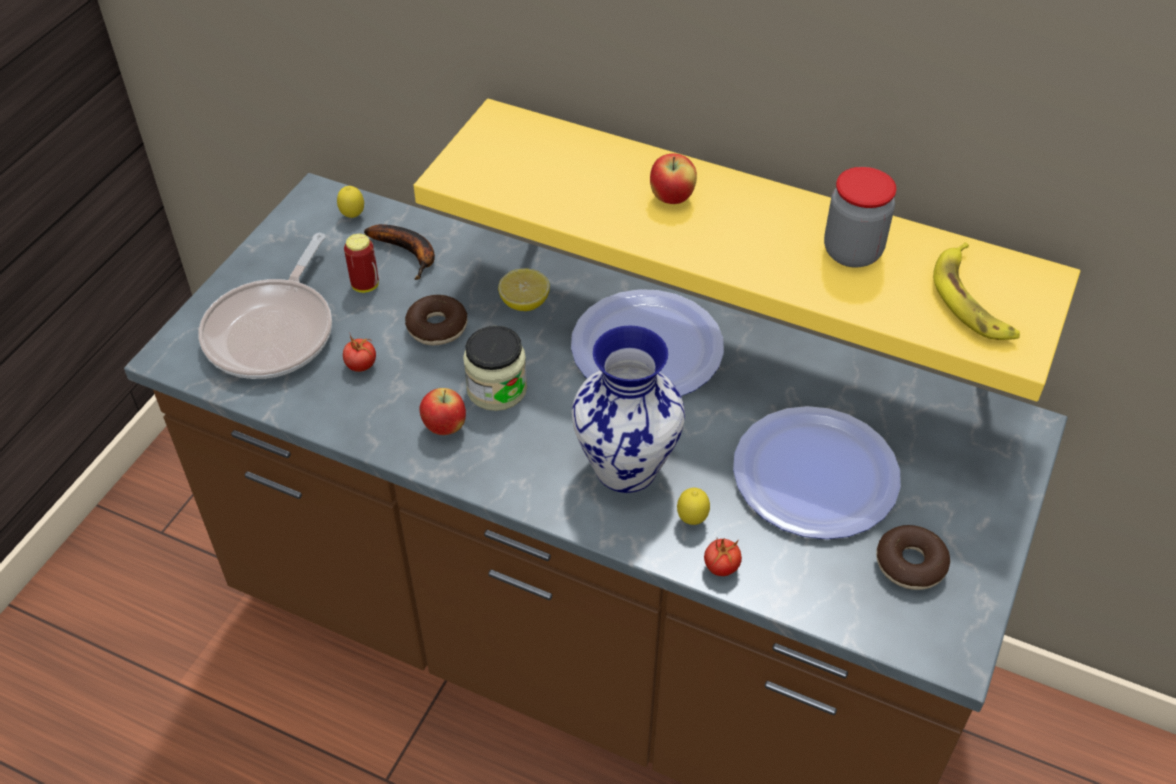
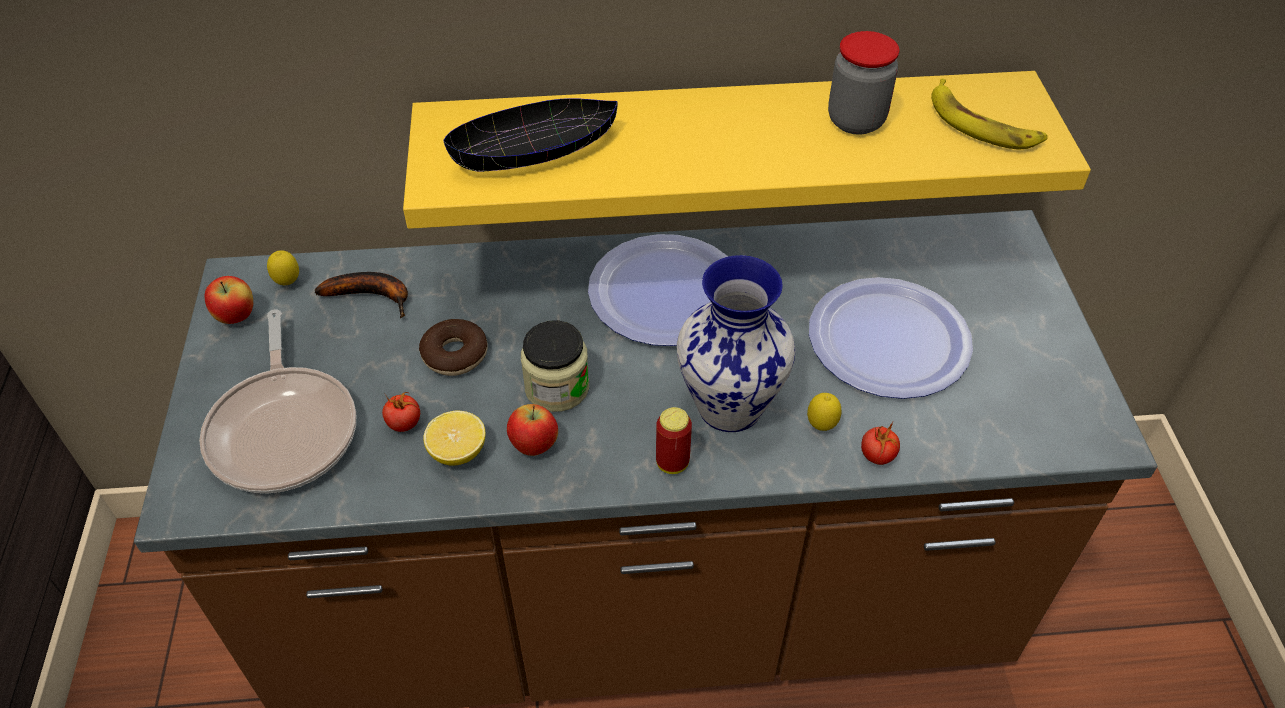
camera: 30 degrees left, 0 degrees up
(365, 285) = (351, 344): can -> can (672, 463)
(524, 303) = (523, 298): lemon -> lemon (458, 452)
(550, 176) = (535, 151): none -> black bowl
(672, 198) = (665, 131): apple -> apple (236, 316)
(910, 564) = (1018, 380): donut -> none

